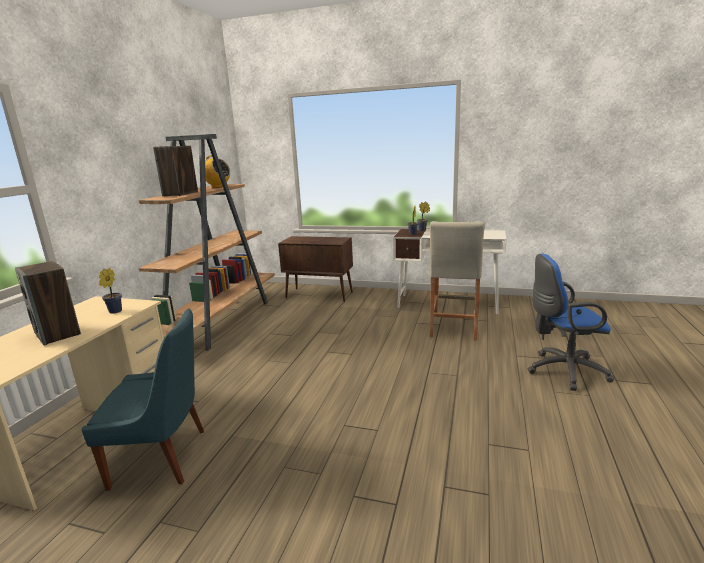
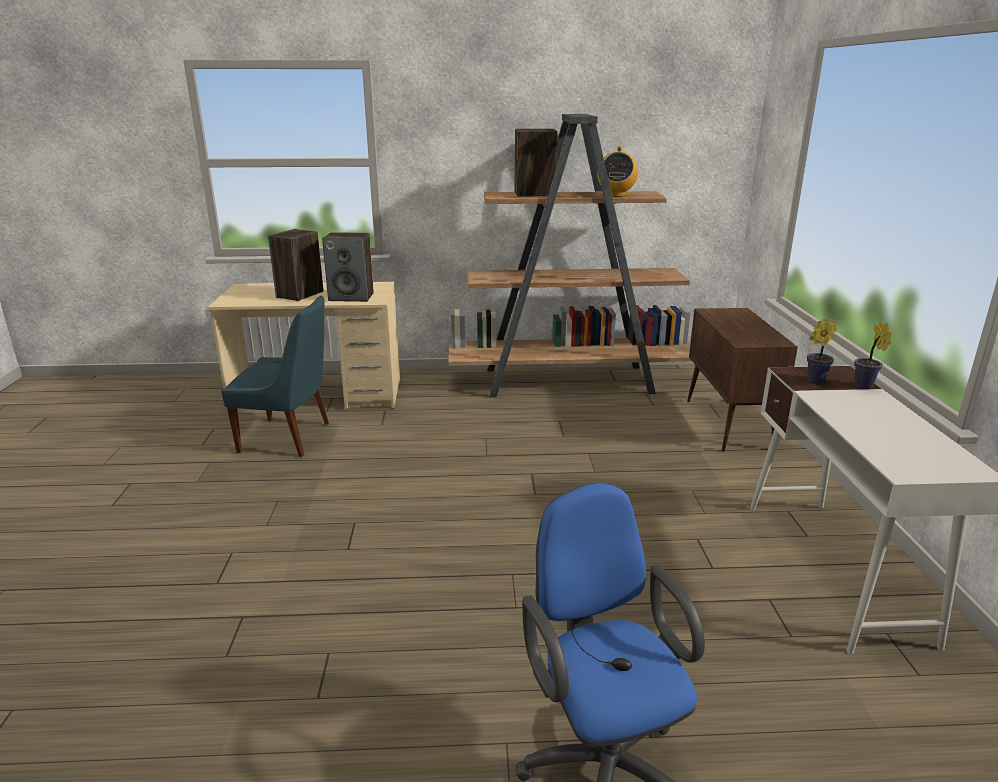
camera: 70 degrees right, 5 degrees up
(114, 312) = (352, 297): potted plant -> speaker
(164, 458) = (289, 437): blue chair -> blue chair turned 60 degrees counterclockwise
(454, 326) = (719, 587): beige stool -> none

